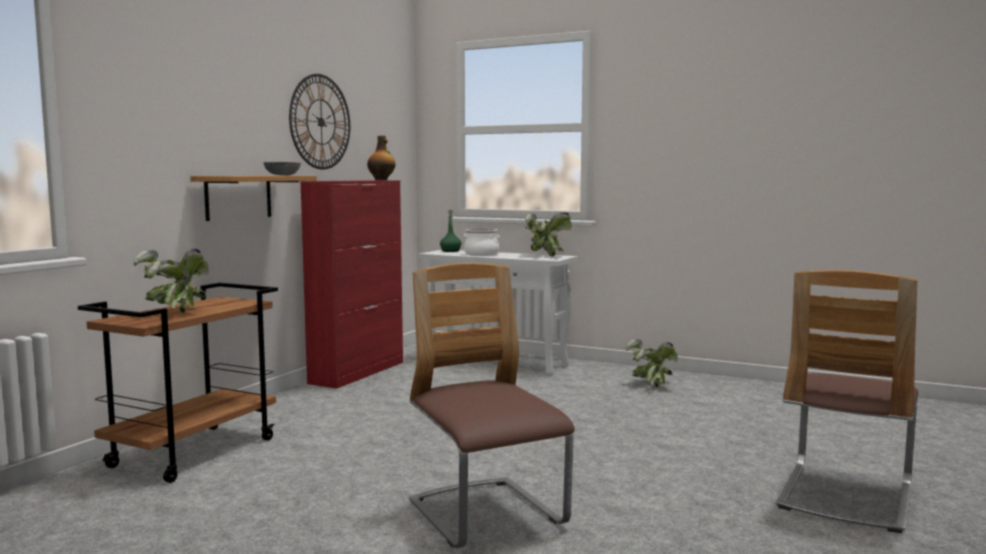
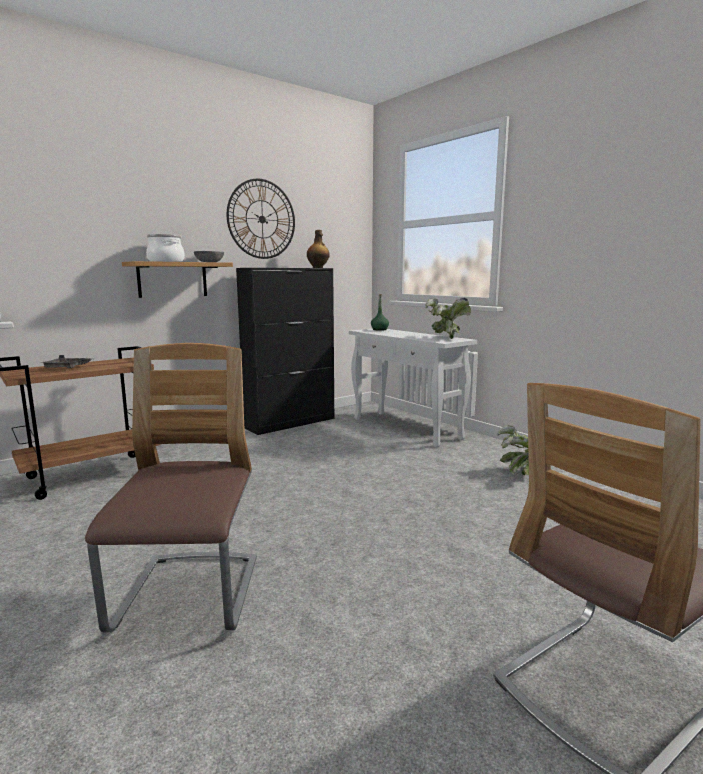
camera: 25 degrees right, 5 degrees up
(176, 312) = (68, 368): potted plant -> grey tray
(358, 372) = (291, 423): red cabinet -> black cabinet
(481, 254) = (396, 334): cooking pot -> cooking pot (166, 261)

